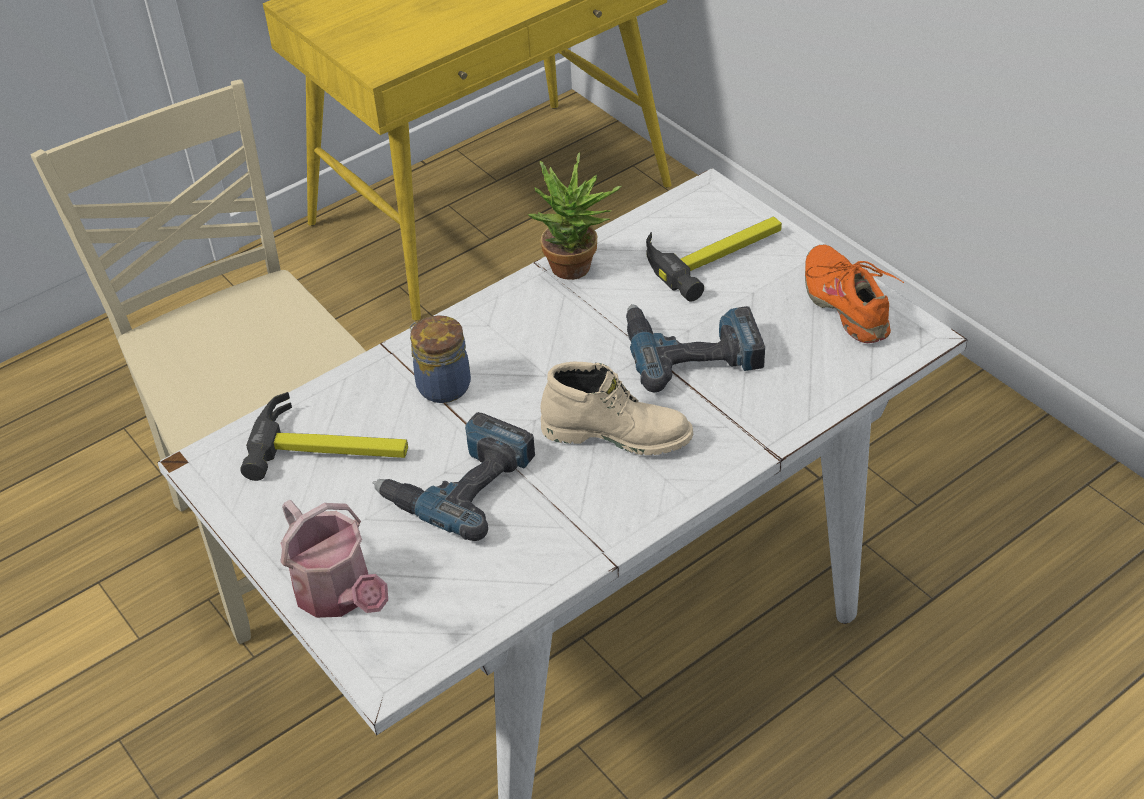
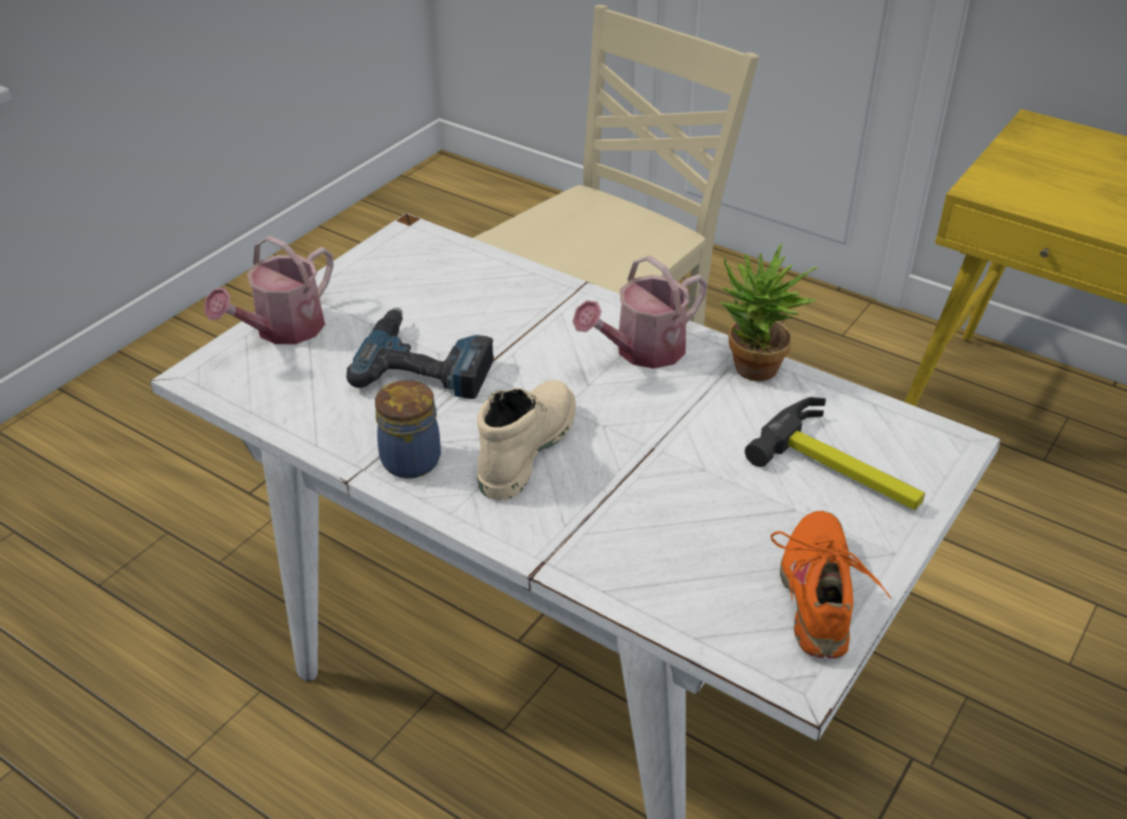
camera: 70 degrees right, 5 degrees down
(331, 447) = (448, 286): hammer -> none
(441, 385) = (547, 326): jar -> jar (412, 459)
(513, 330) = (642, 351): none -> watering can
(617, 433) = (525, 448): beige boot -> beige boot turned 150 degrees counterclockwise
(691, 349) = (673, 477): power drill -> none
(846, 304) = (820, 595): orange shoe -> orange shoe turned 45 degrees counterclockwise

